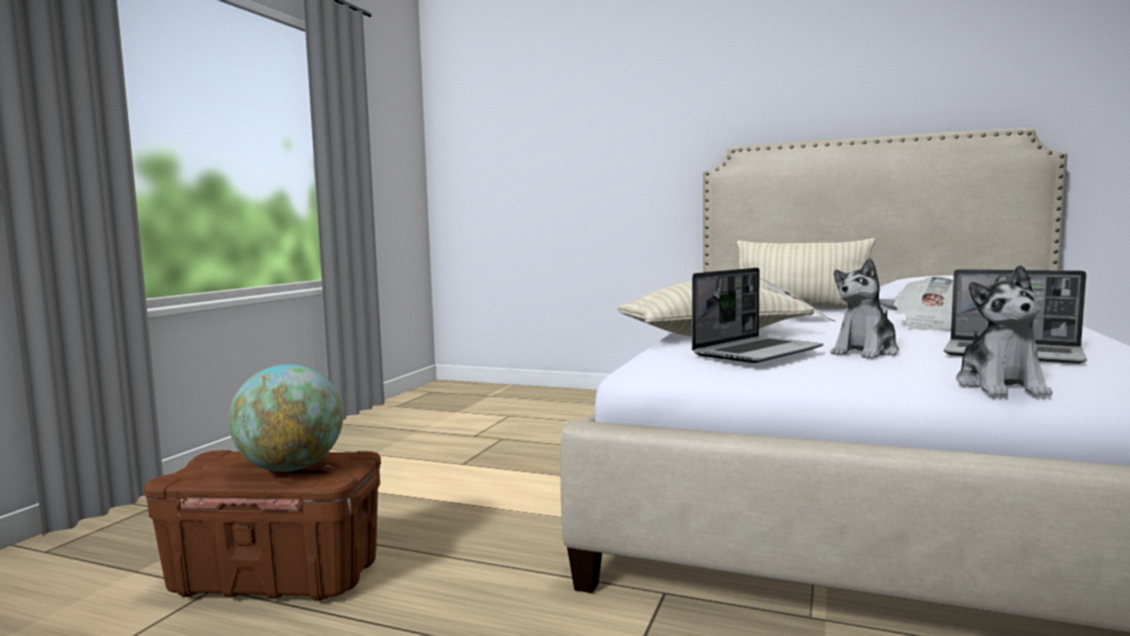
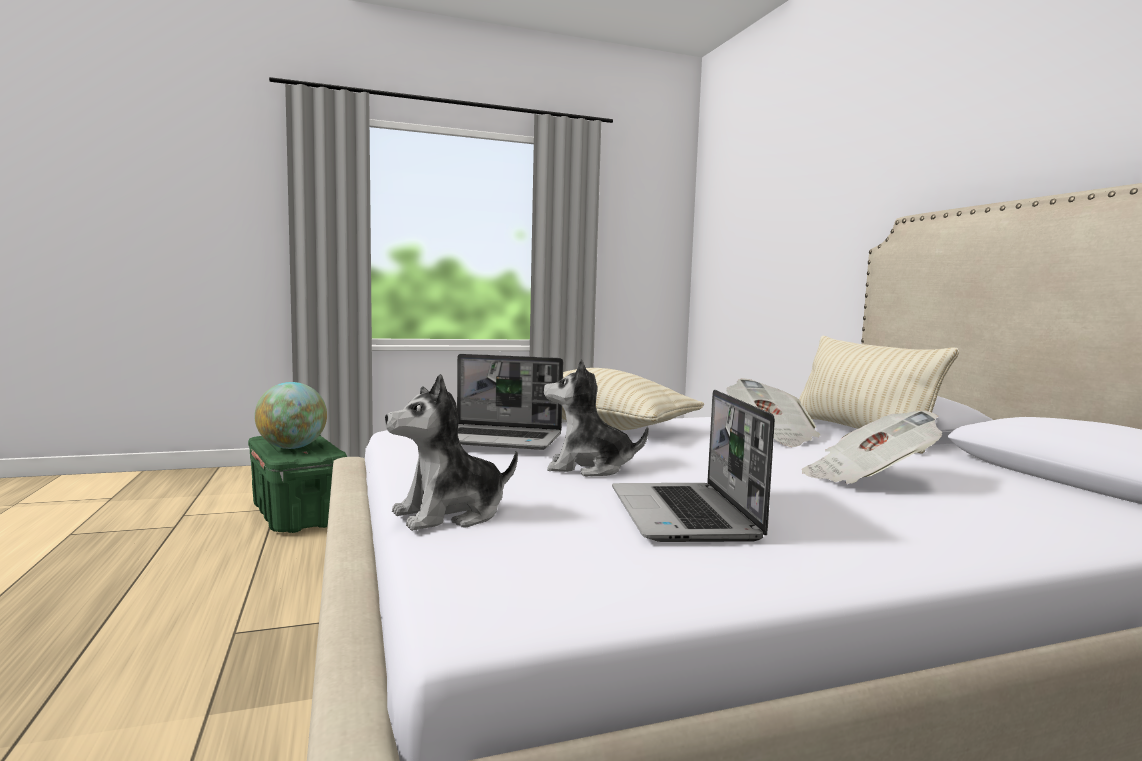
camera: 50 degrees right, 0 degrees up
(278, 577) = (298, 515): brown storage box -> green storage box

